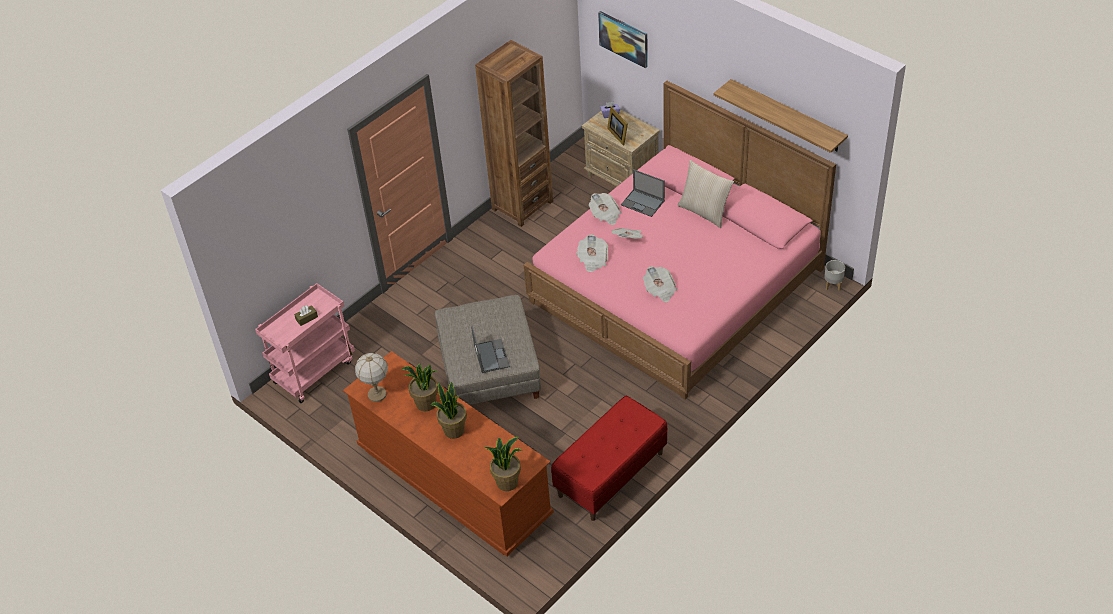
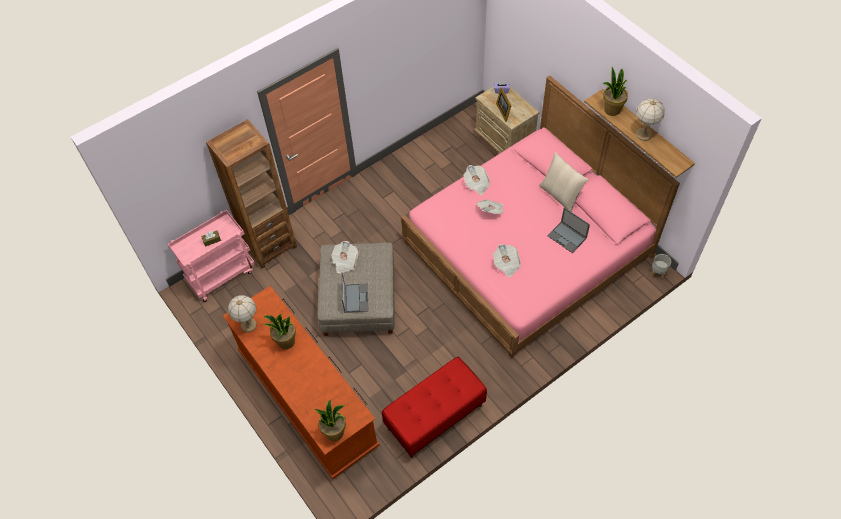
camera: 10 degrees right, 10 degrees up
(453, 430) = (302, 372): potted plant -> potted plant (611, 109)
(522, 205) = (418, 153): brown bookcase -> brown bookcase (270, 246)
(592, 260) = (457, 225): newspaper -> newspaper (345, 262)
(623, 38) = (520, 32): picture -> none
(643, 203) = (511, 178): laptop -> laptop (567, 237)
(786, 116) = (643, 135): none -> table lamp

